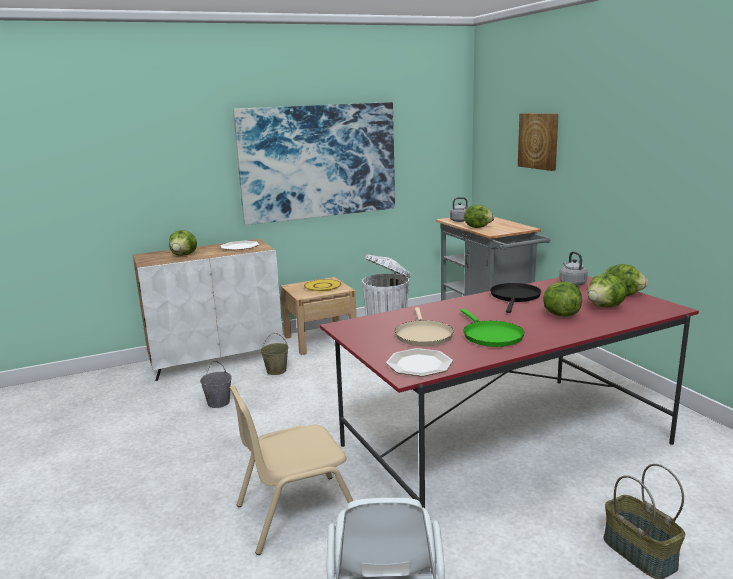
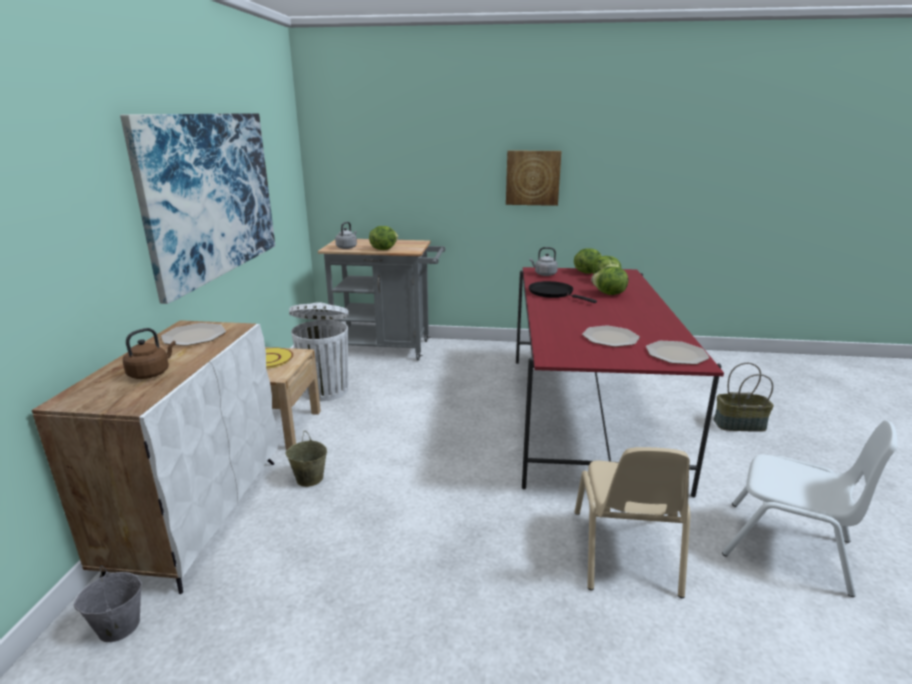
camera: 60 degrees left, 5 degrees up
(184, 255) = (151, 373): lettuce -> brown kettle
(218, 402) = (335, 546): grey bucket -> grey bucket (118, 626)
(423, 335) = (610, 338): beige frying pan -> plate
(490, 336) = (633, 320): green frying pan -> none
(539, 141) = (413, 156): picture -> picture (532, 178)

